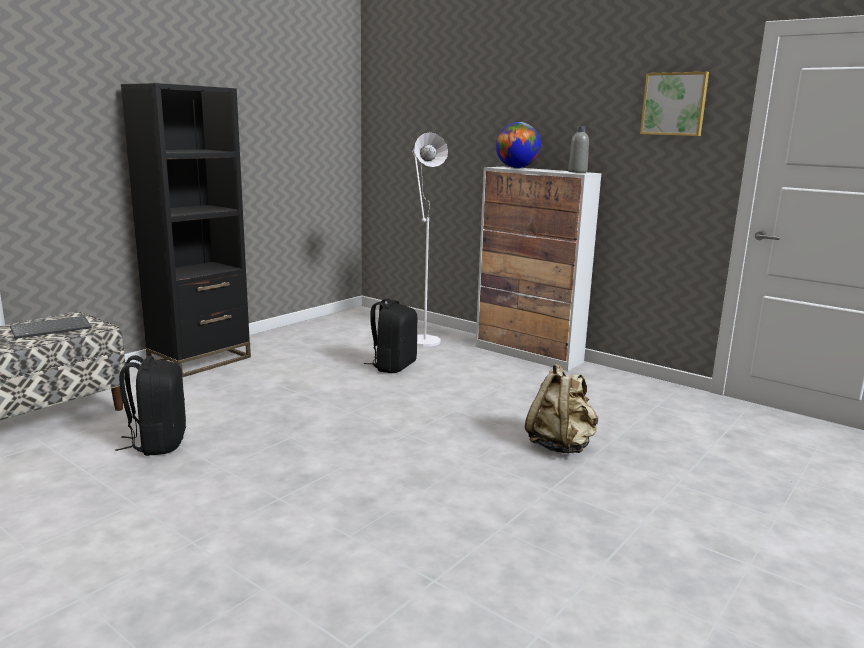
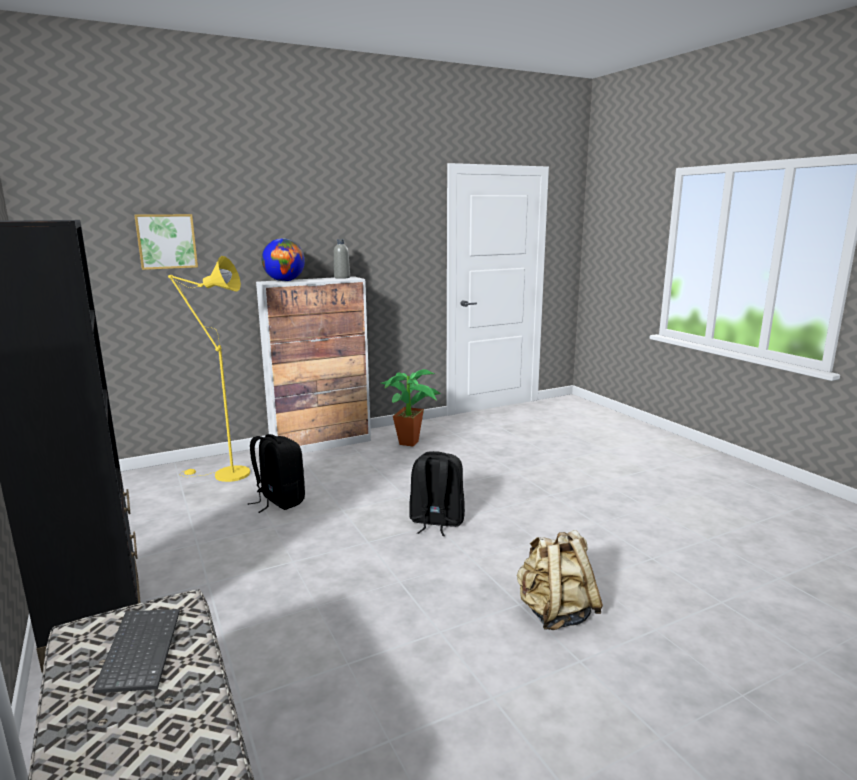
camera: 65 degrees left, 0 degrees up
(158, 443) = (349, 673): black backpack -> black backpack (436, 522)
(421, 339) = (225, 474): white floor lamp -> yellow floor lamp
(560, 446) = (493, 476): beige backpack -> beige backpack (555, 613)
(595, 389) = (412, 442): none -> potted plant
(674, 104) = (399, 218): picture -> picture (166, 241)

